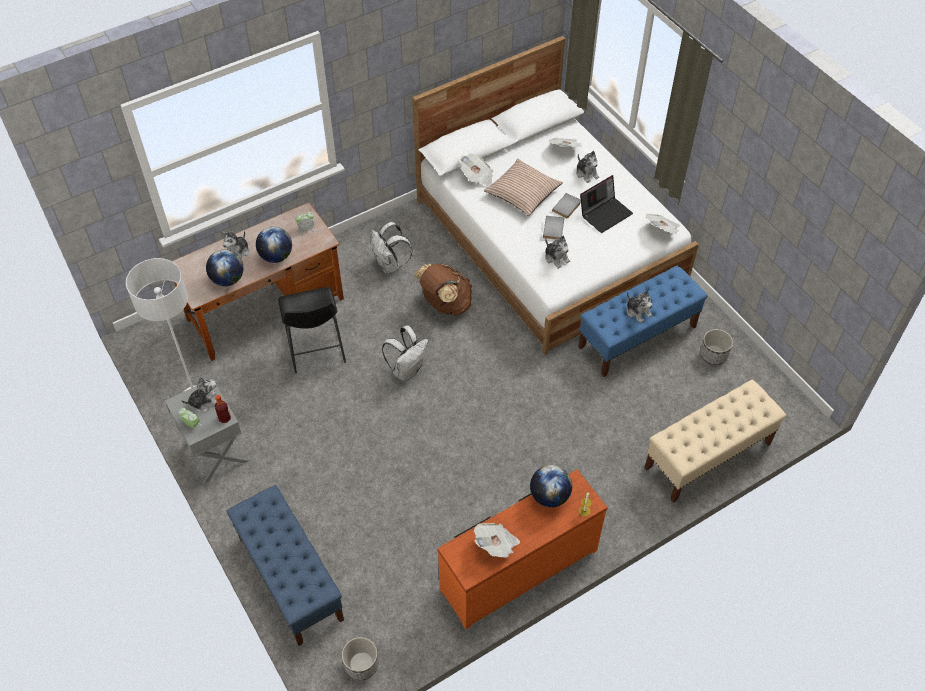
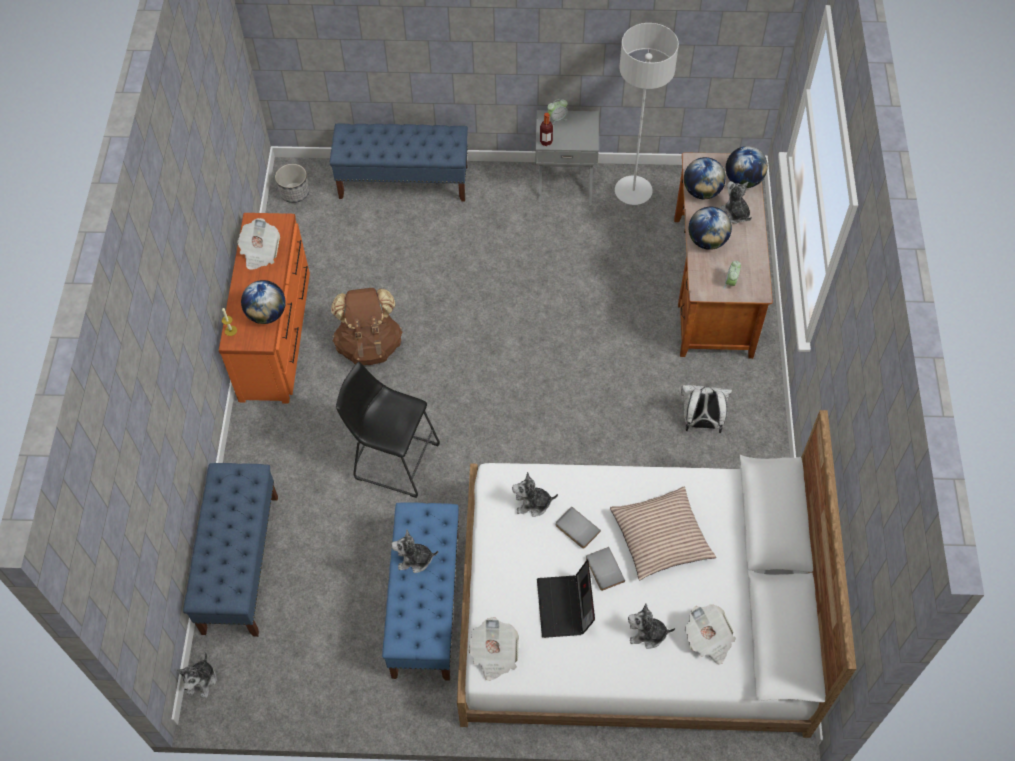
camera: 125 degrees right, 5 degrees up
(200, 261) = (743, 180): none -> globe
(204, 402) = (575, 135): plush toy -> plush toy (202, 681)
(316, 351) = (627, 303): black stool -> black stool (392, 459)
(407, 370) = (547, 365): white backpack -> none
(445, 304) = (608, 444): brown backpack -> brown backpack (369, 345)
(477, 177) = (721, 505): newspaper -> none
(707, 456) = (240, 563): beige bench -> blue bench
(713, 355) = (342, 667): planter -> none

